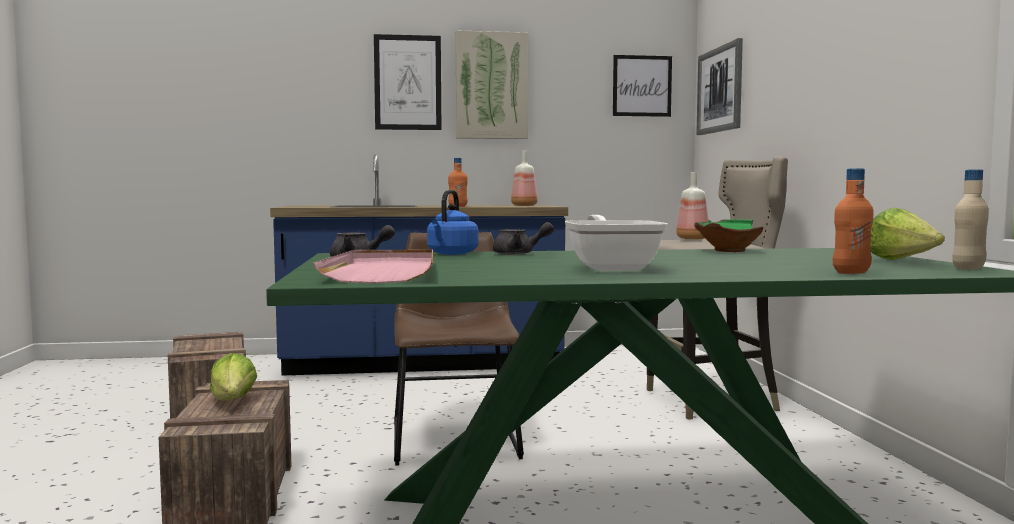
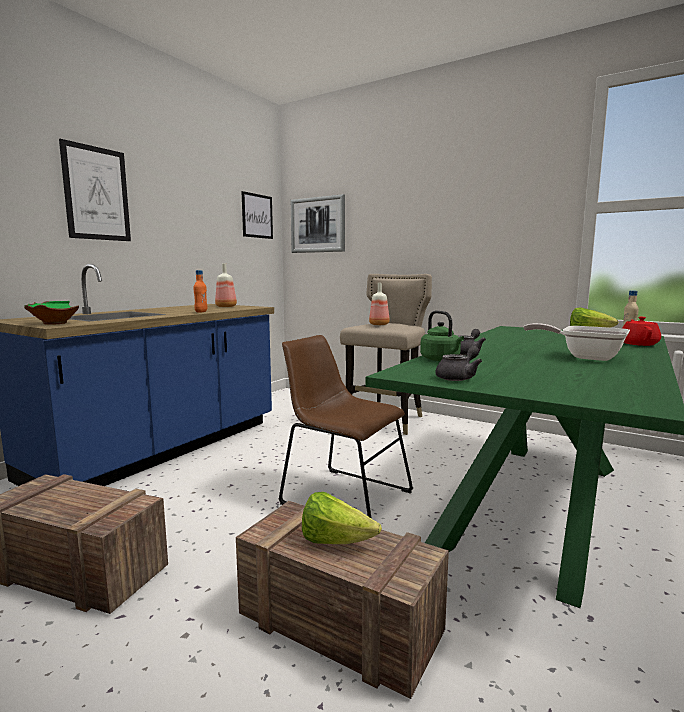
camera: 50 degrees left, 5 degrees up
(384, 272) = (578, 386): pink tray -> none
(451, 254) = (441, 359): blue kettle -> green kettle
(491, 86) = (166, 205): picture -> none
(726, 251) = (500, 335): green bowl -> green bowl (53, 323)
(851, 272) = (638, 344): orange bottle -> red teapot

